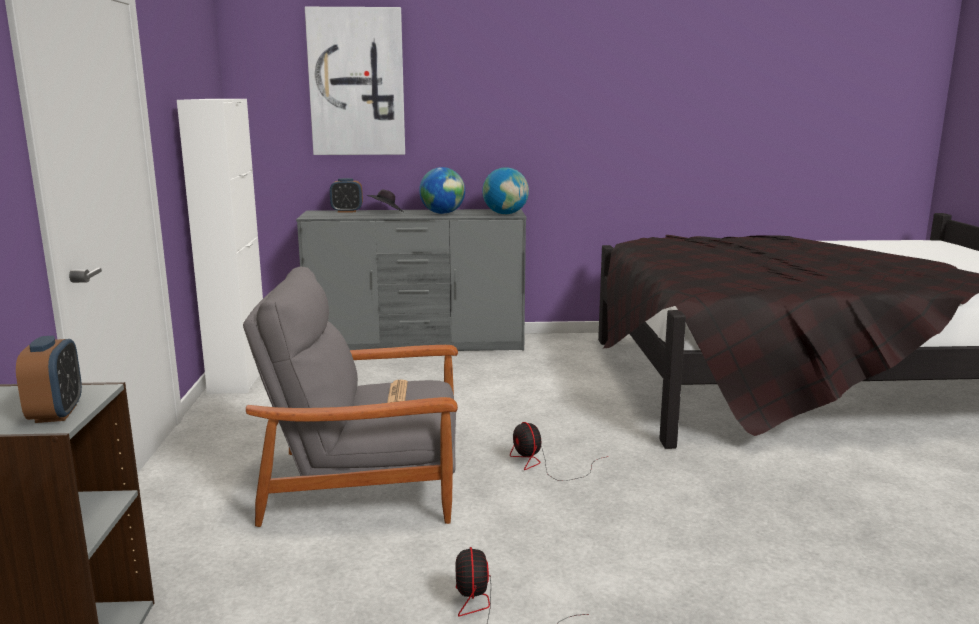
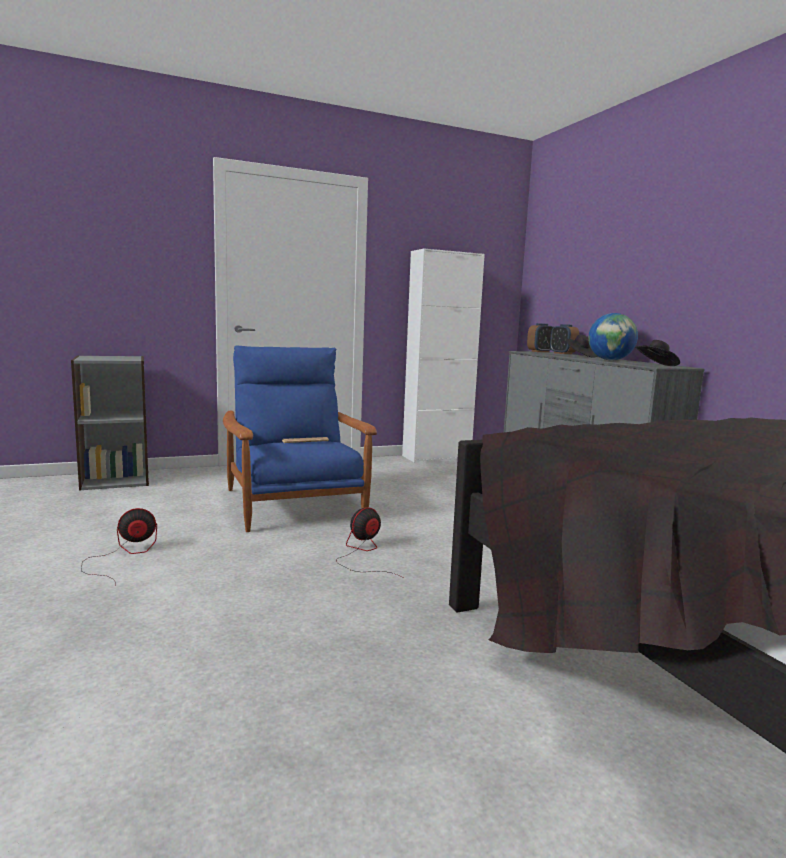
camera: 70 degrees right, 5 degrees down
(56, 413) = (99, 359): alarm clock -> alarm clock (540, 351)
(356, 82) = (593, 239): picture -> none
(366, 485) = (294, 505): grey armchair -> blue armchair
(505, 214) = (656, 366): globe -> black hat

